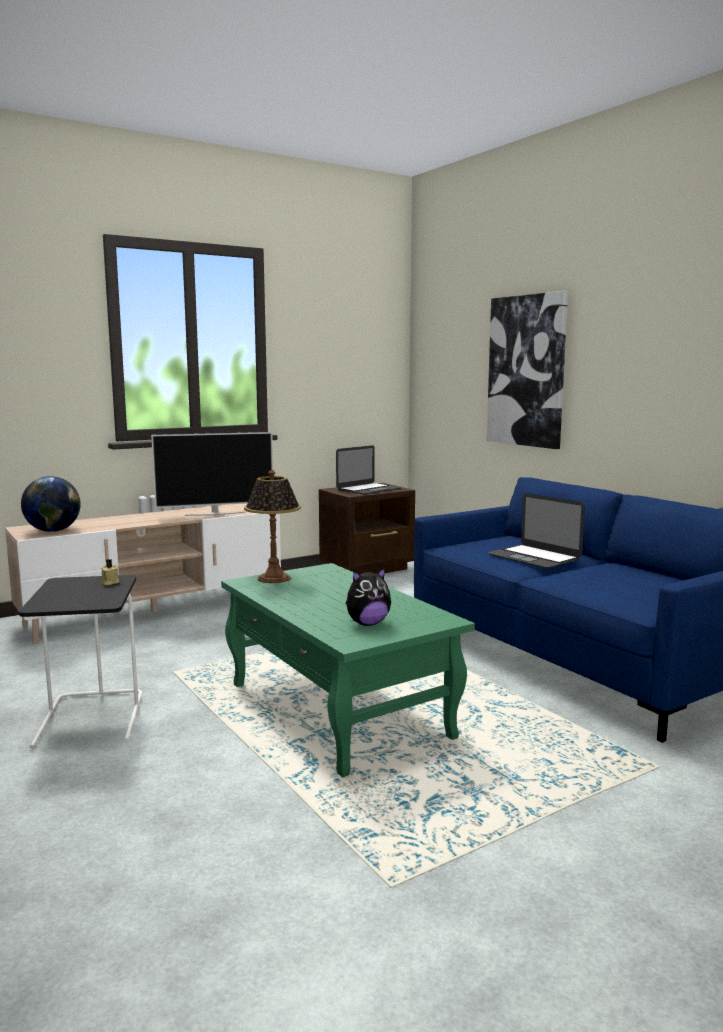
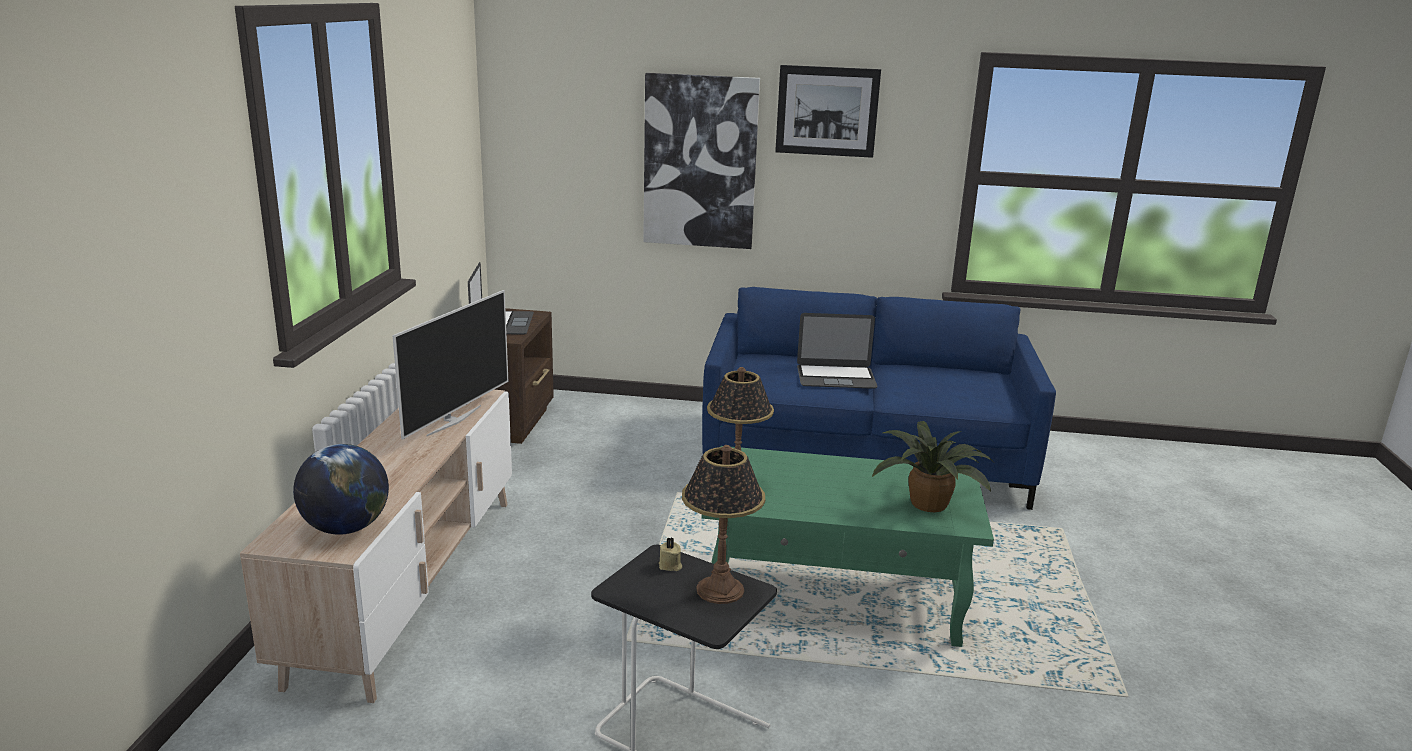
camera: 50 degrees left, 10 degrees up
(93, 597) = (719, 590): none -> table lamp
(367, 623) = (929, 502): plush toy -> potted plant
(618, 315) = (827, 111): none -> picture

